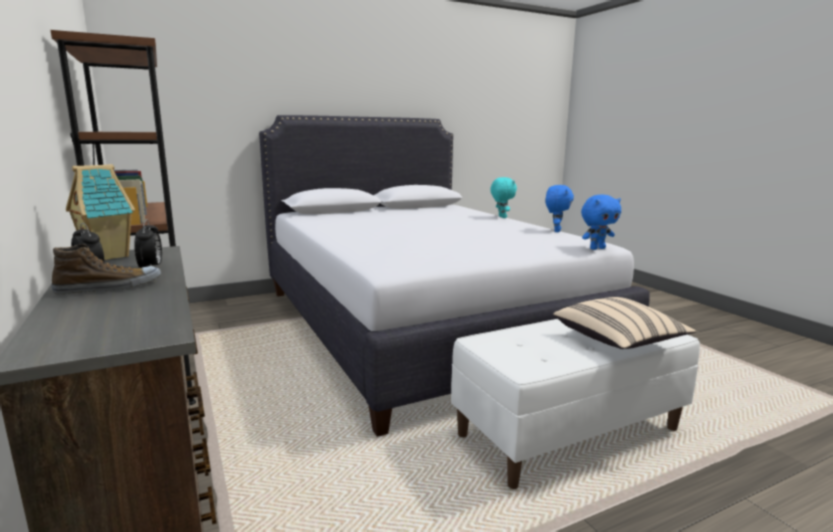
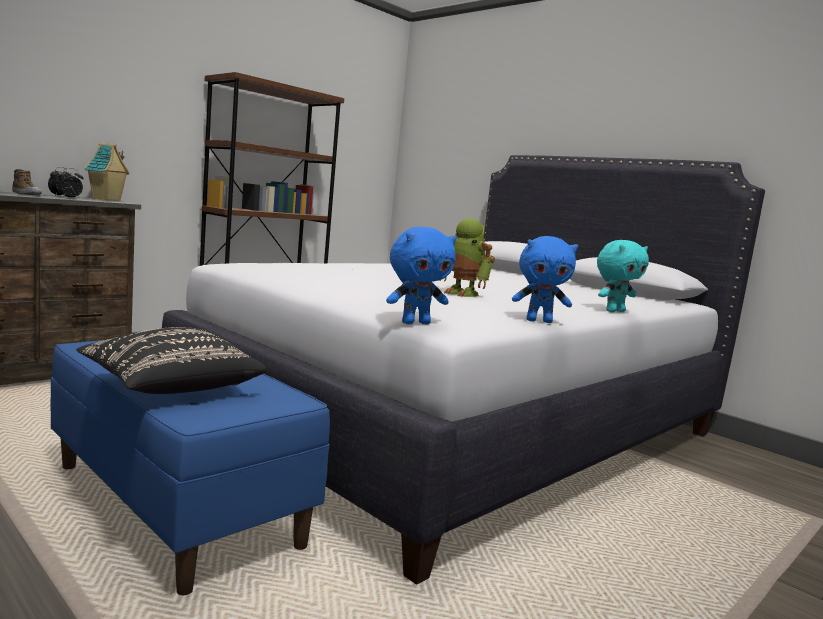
camera: 70 degrees right, 5 degrees down
(475, 231) = (463, 293): none -> toy robot
(568, 431) = (177, 505): white bench -> blue bench
(597, 248) = (415, 323): blue plush toy -> blue plush toy turned 75 degrees counterclockwise
(618, 341) = (170, 387): beige pillow -> black pillow

